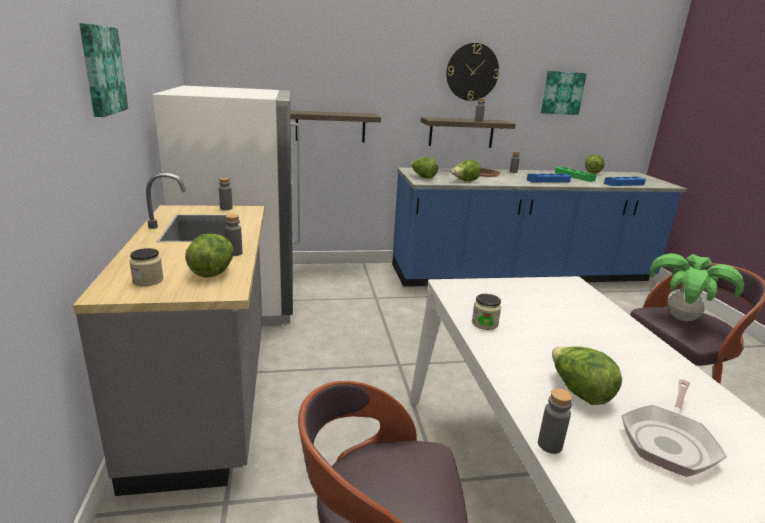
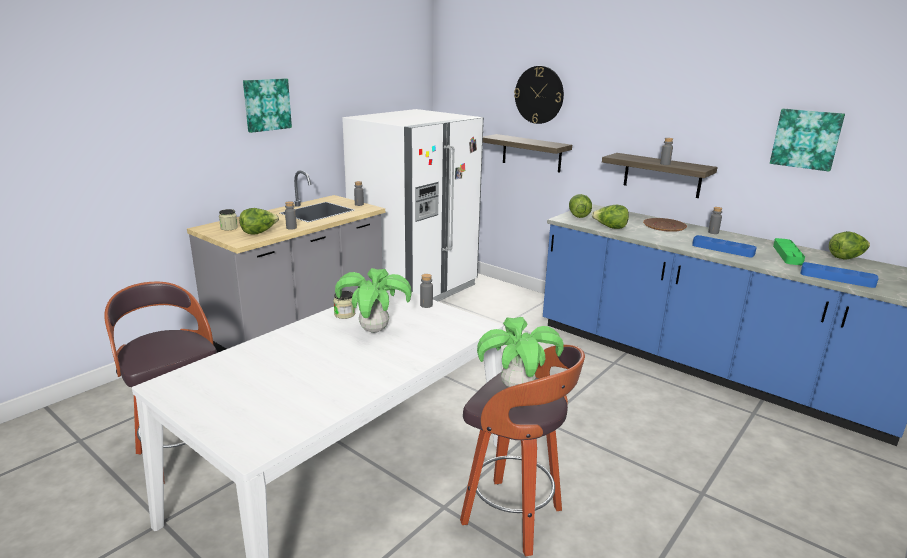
camera: 50 degrees right, 0 degrees up
(472, 72) = (677, 106): wall clock -> wall clock (539, 95)
(542, 324) = (374, 330): none -> potted plant
(549, 445) = (216, 359): grey bottle -> grey bottle (426, 305)
(579, 392) = (287, 357): lettuce -> none
(669, 441) = (259, 391): frying pan -> none

